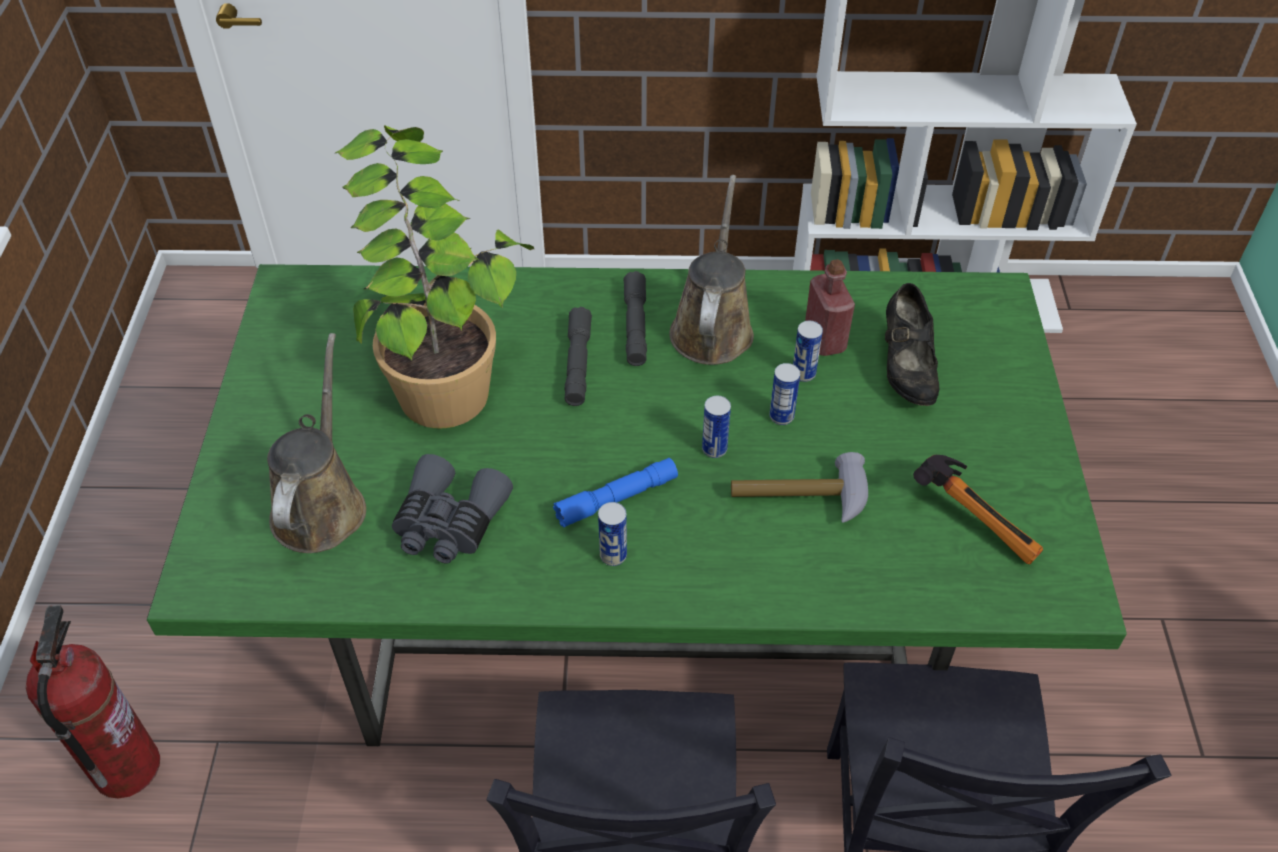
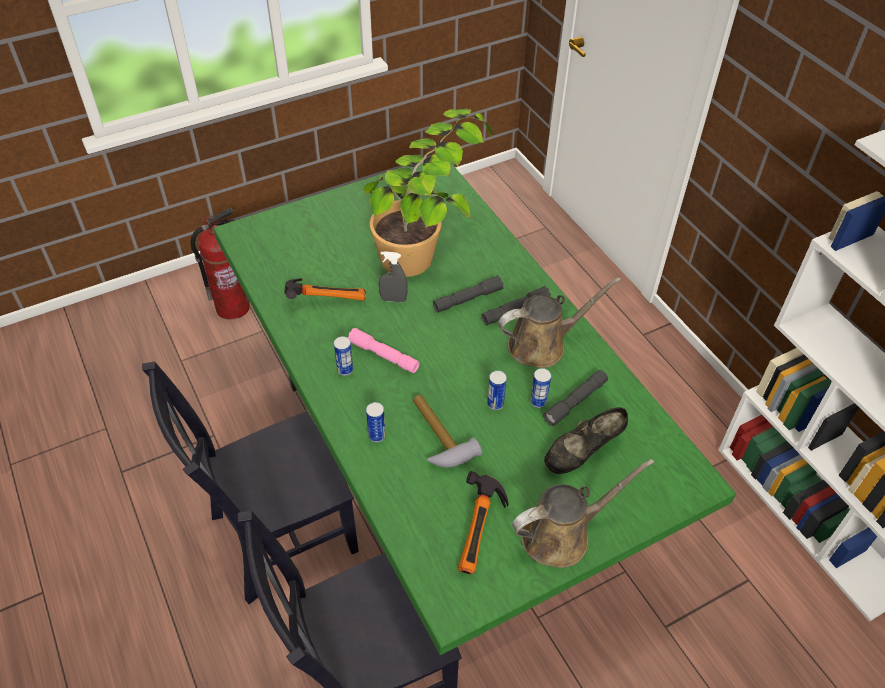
camera: 60 degrees right, 0 degrees up
(321, 505) = (308, 249): brown watering can -> brown watering can (562, 534)
(449, 523) = (326, 298): grey binoculars -> hammer
(515, 443) = (393, 299): none -> grey spray bottle
(616, 499) = (383, 355): blue flashlight -> pink flashlight
(714, 449) = (448, 383): can -> can (377, 436)
(824, 340) = (575, 402): red bottle -> grey flashlight

